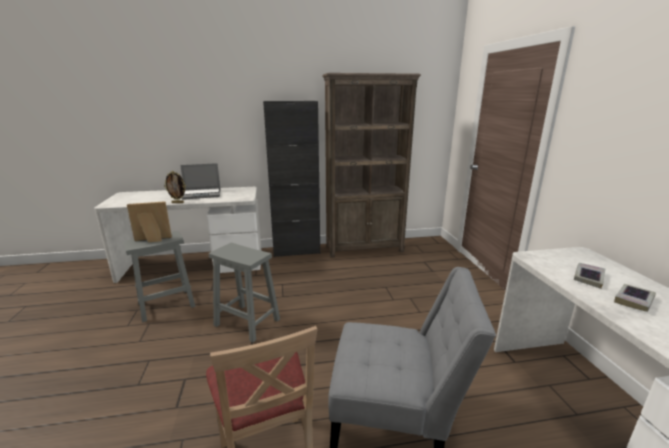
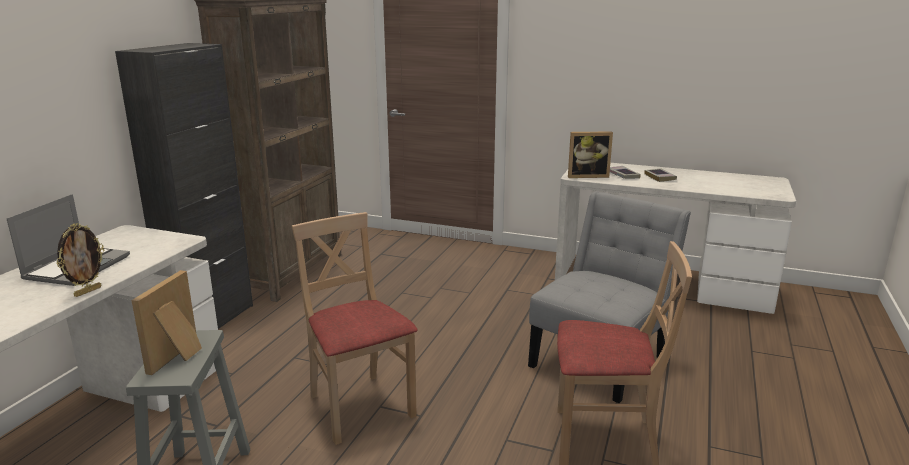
camera: 60 degrees left, 0 degrees up
(248, 322) = (359, 406): grey stool -> beige chair
(544, 261) = (587, 176): none -> picture frame

